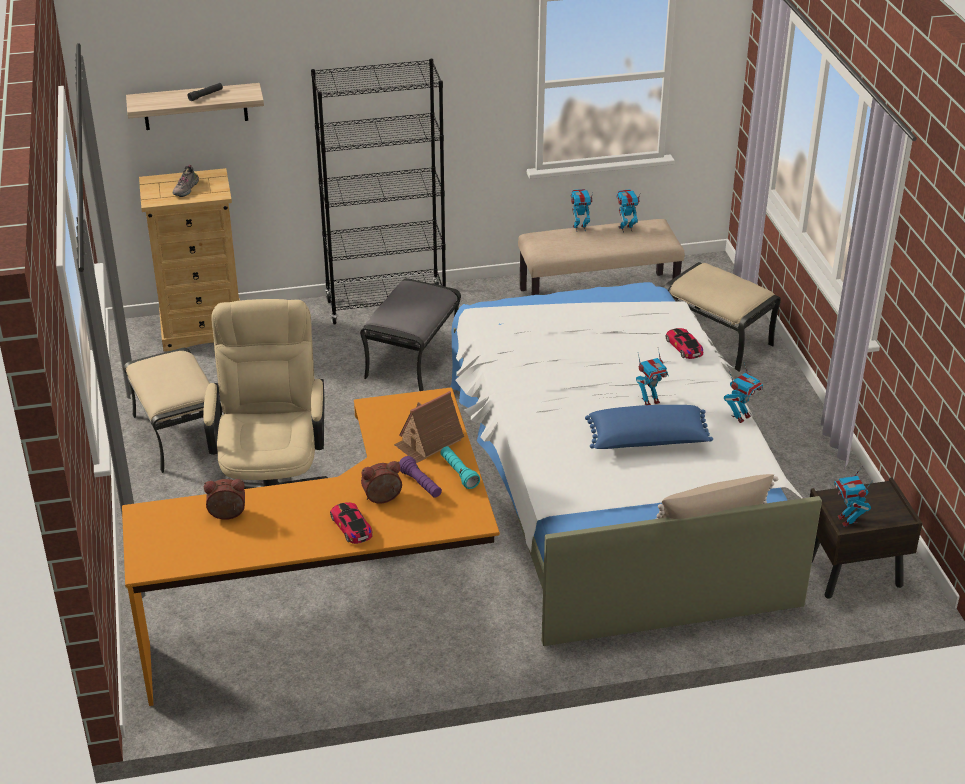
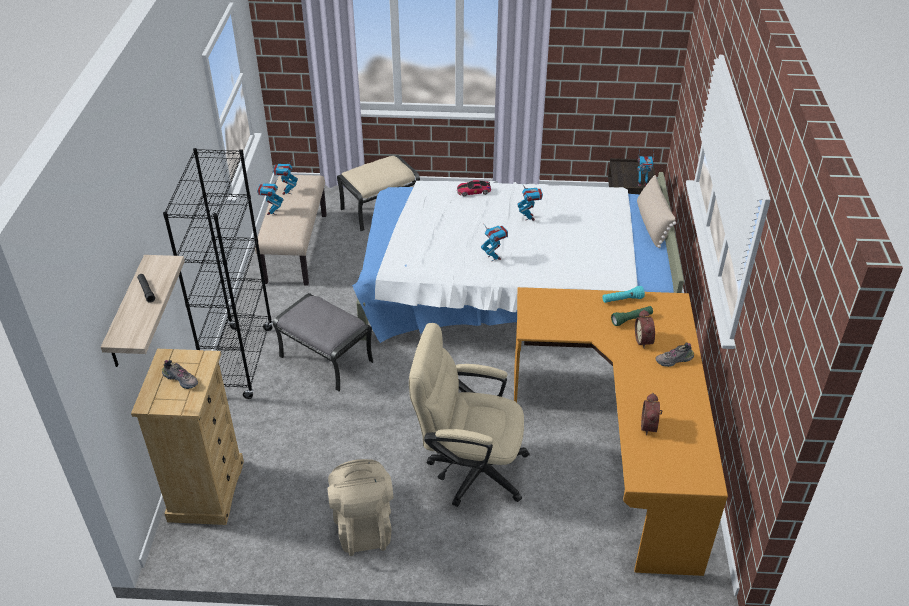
camera: 75 degrees left, 5 degrees up
(177, 434) = (363, 526): beige ottoman -> beige backpack
(351, 526) = (674, 360): toy car -> shoe
(421, 484) = (631, 319): purple flashlight -> green flashlight
(428, 442) = (582, 308): toy house -> none
(647, 441) = (570, 228): blue pillow -> none
(740, 416) = (555, 187): toy robot -> toy robot (494, 257)

